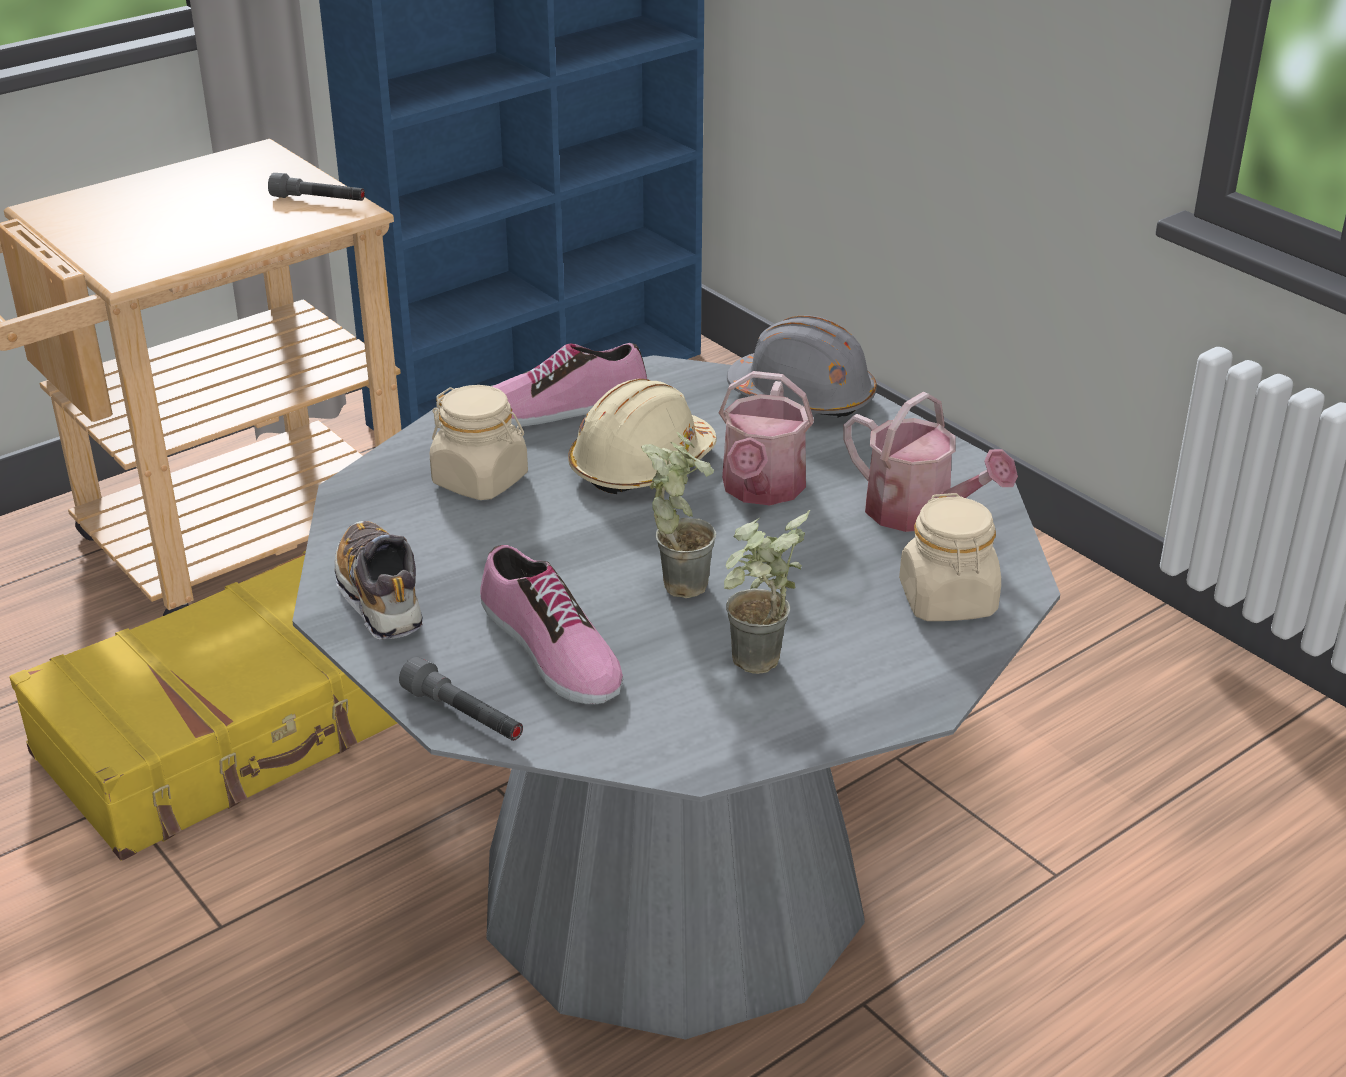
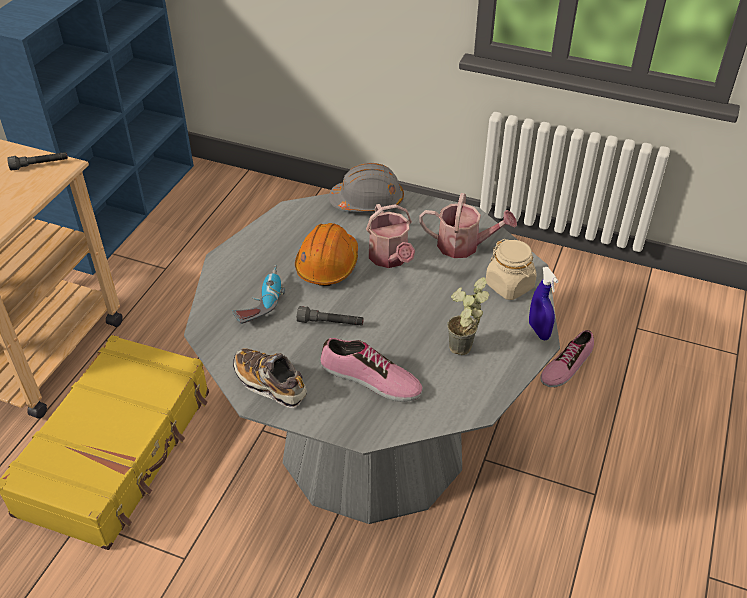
camera: 30 degrees left, 10 degrees up
(464, 716) = (363, 430): grey flashlight -> grey flashlight (330, 323)
(481, 480) = (261, 301): beige jar -> power drill
(559, 406) = (262, 246): shoe -> shoe (566, 365)
(641, 465) = (327, 264): beige hard hat -> orange hard hat
(677, 579) = (394, 320): potted plant -> none
(935, 689) = (539, 331): none -> blue spray bottle

